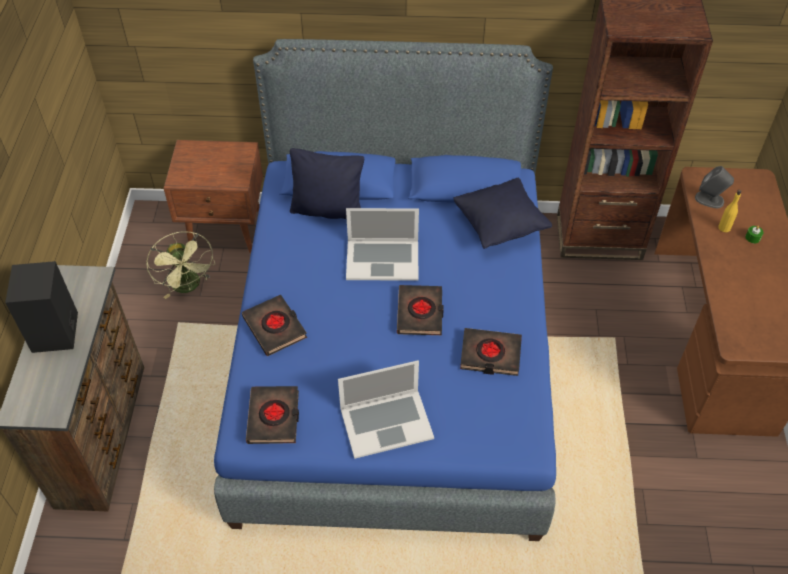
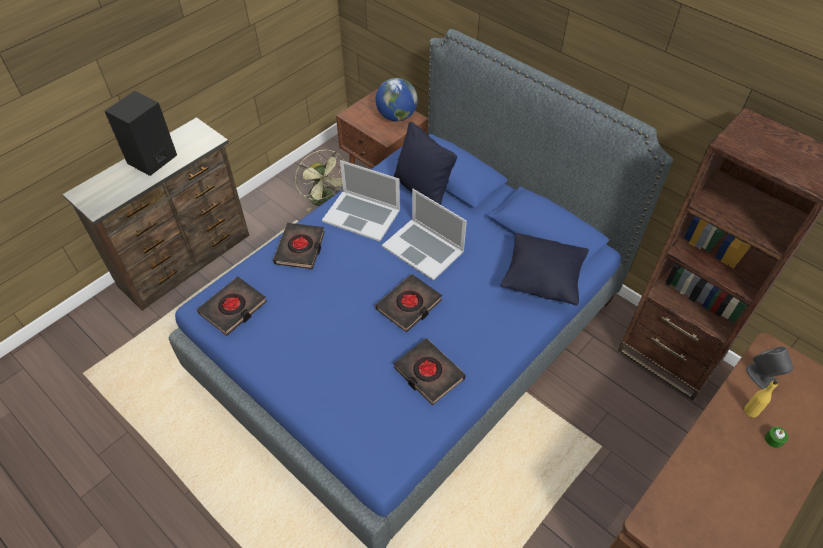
camera: 40 degrees right, 0 degrees up
(189, 287) = (325, 201): green fan -> green fan turned 45 degrees counterclockwise
(226, 156) = (396, 116): none -> globe
(386, 422) = (300, 367): laptop -> laptop (361, 215)

